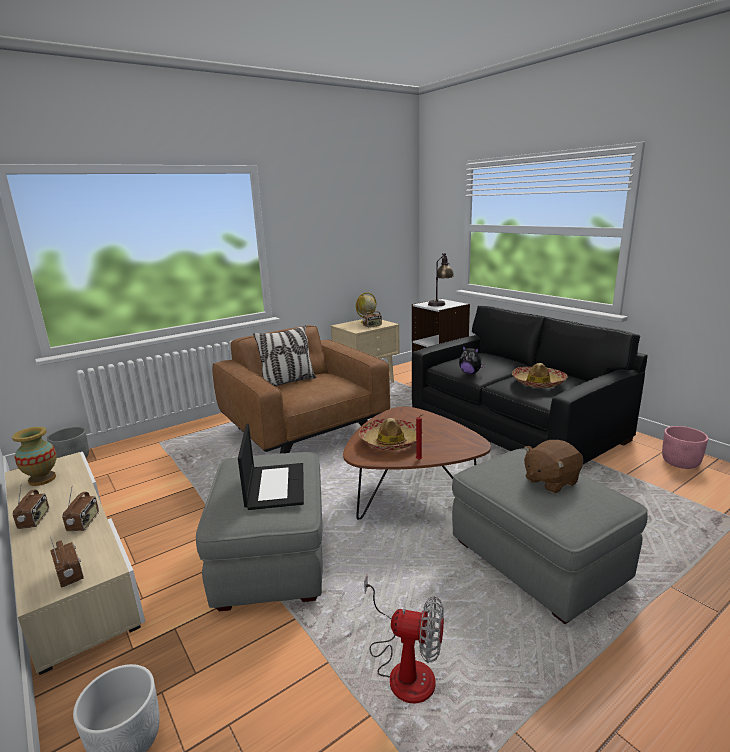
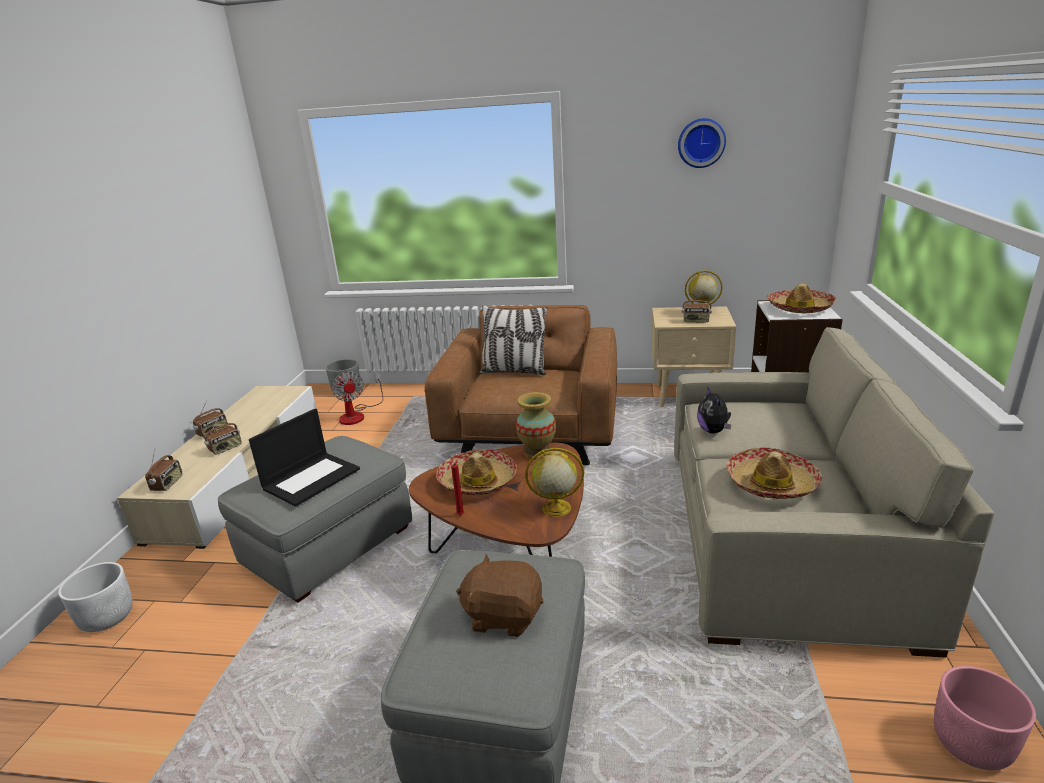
camera: 45 degrees right, 5 degrees up
(42, 479) = (260, 401): vase -> vase (537, 453)
(348, 207) = (701, 143): none -> wall clock
(404, 668) = (260, 703): fan -> fan (357, 415)
(440, 303) = (800, 308): table lamp -> hat
(461, 434) = (555, 508): none -> globe
(516, 425) = (785, 536): black sofa -> beige sofa

